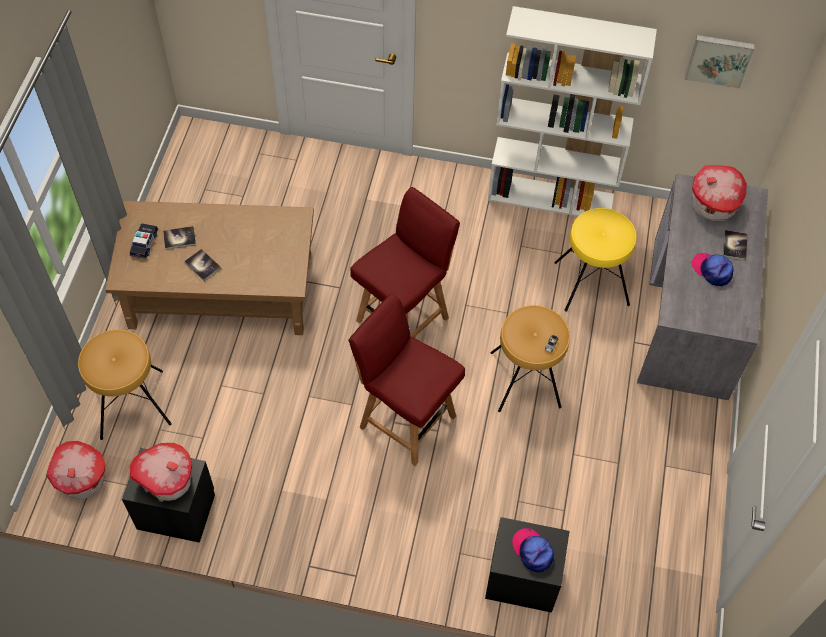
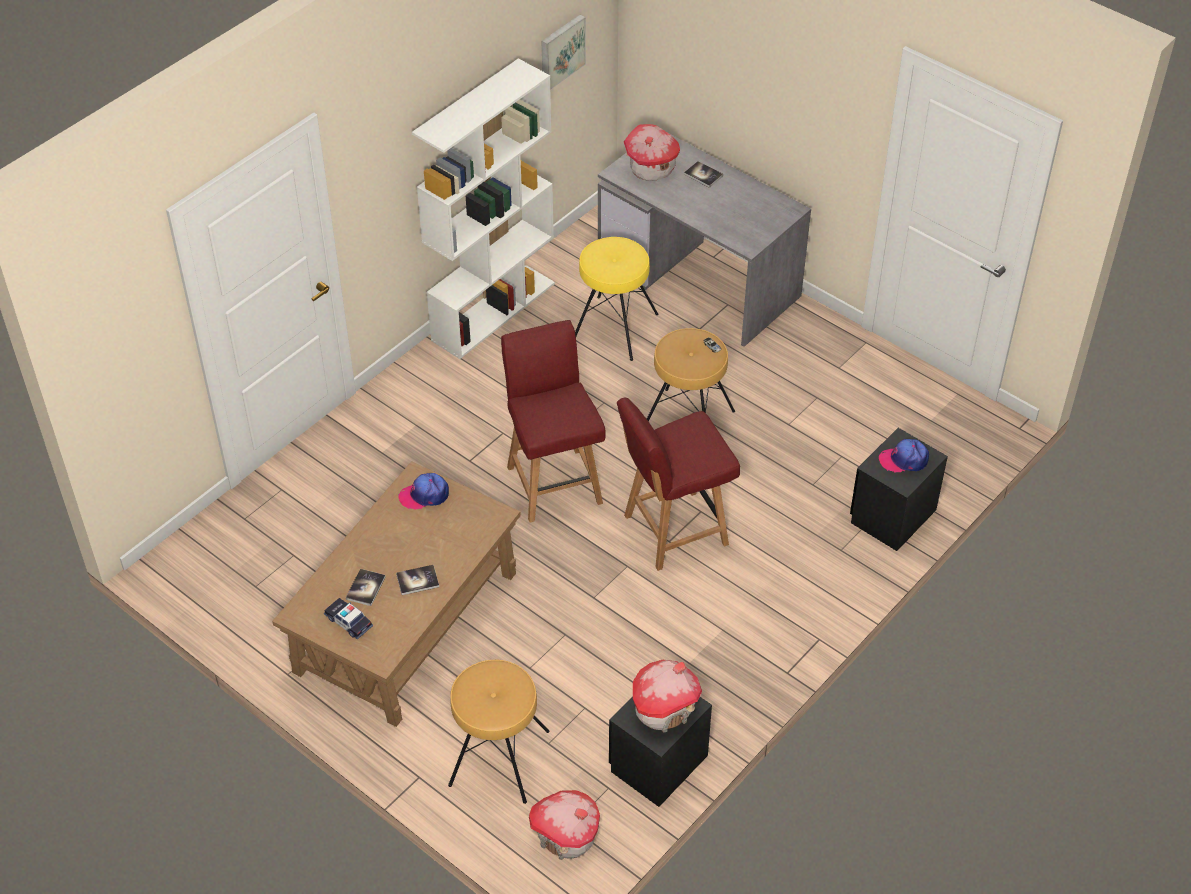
camera: 60 degrees left, 10 degrees down
(712, 270) = (718, 200): cap -> cap (424, 495)

